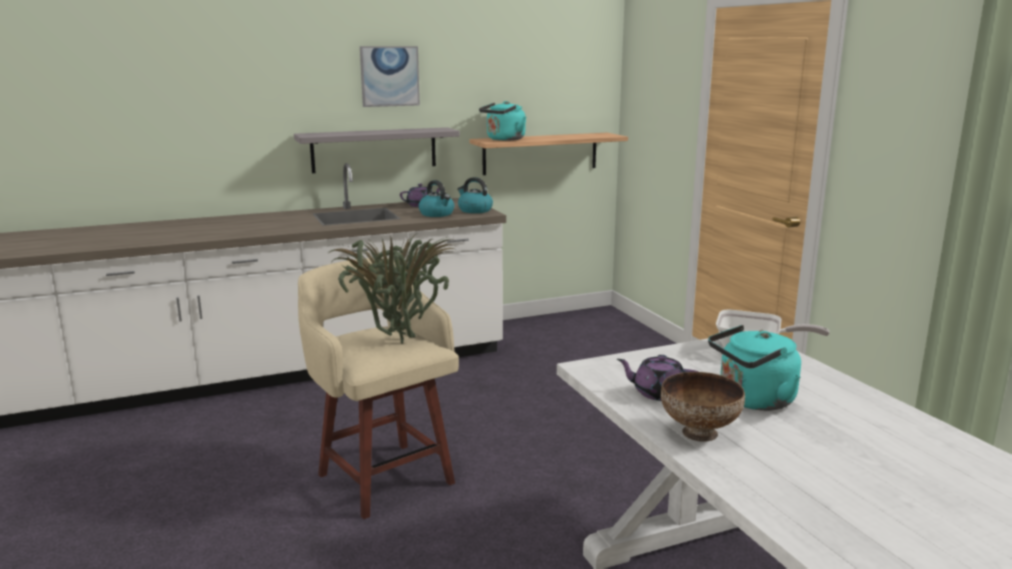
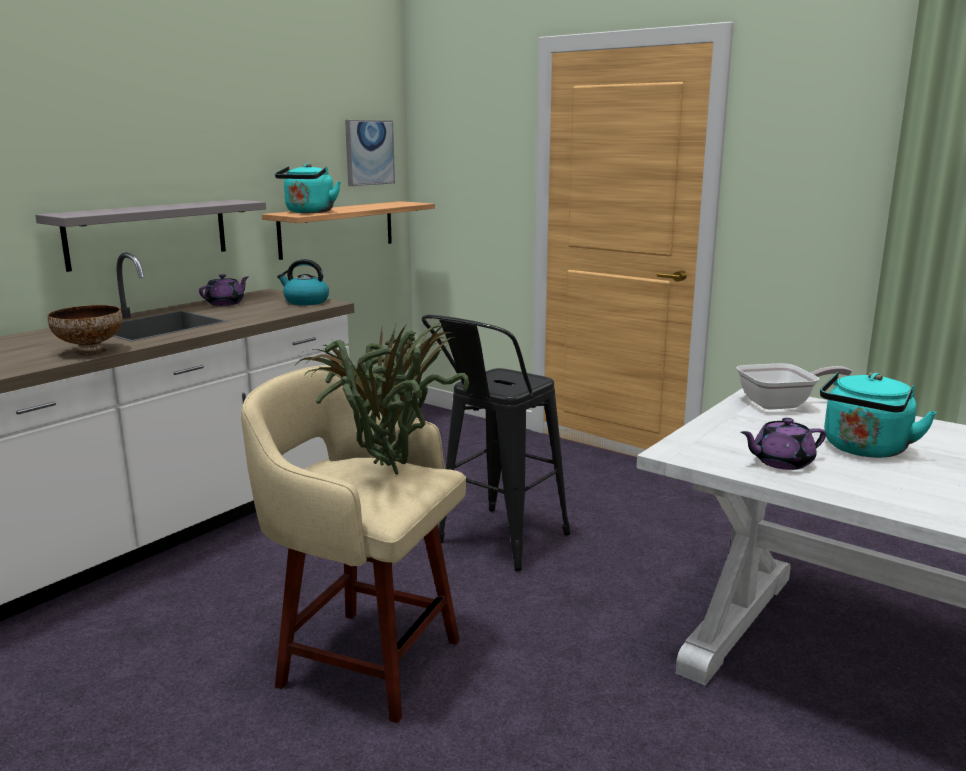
camera: 30 degrees left, 0 degrees up
(389, 76) = (160, 131): picture -> picture (369, 152)
(437, 214) = (267, 310): kettle -> none
(552, 426) = (494, 544): none -> black stool
(699, 432) = (881, 491): bowl -> bowl (91, 351)

